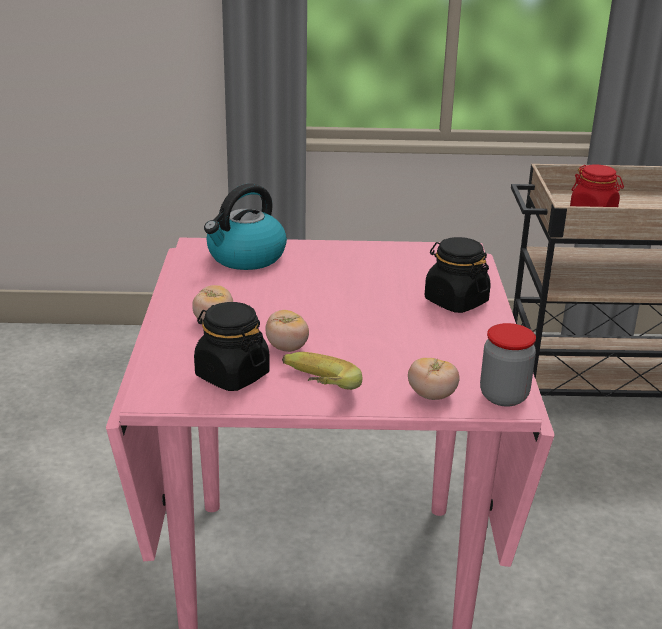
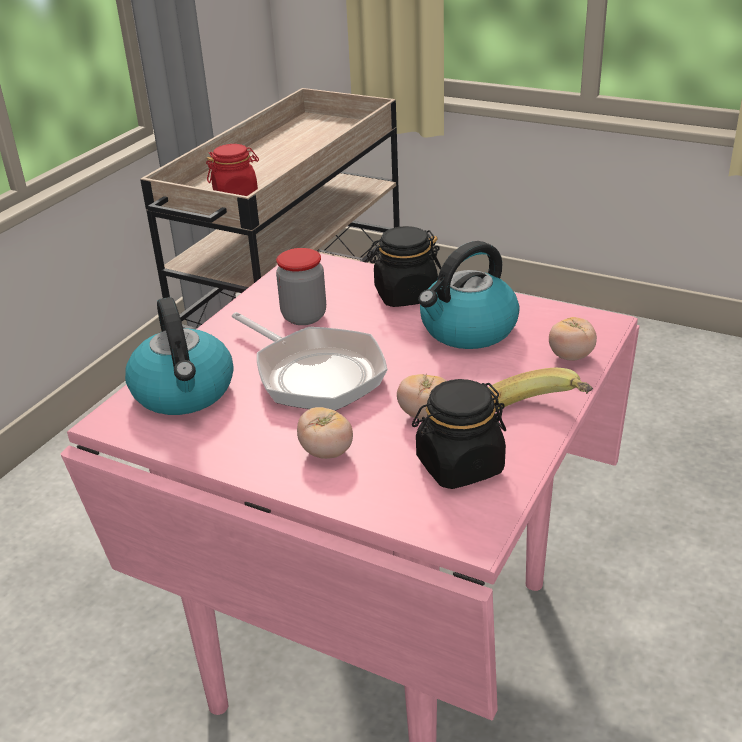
camera: 60 degrees left, 5 degrees up
(306, 293) = (314, 373): none -> frying pan
(427, 339) = (467, 330): none -> kettle
(503, 396) = (591, 322): jar -> jar (304, 316)

